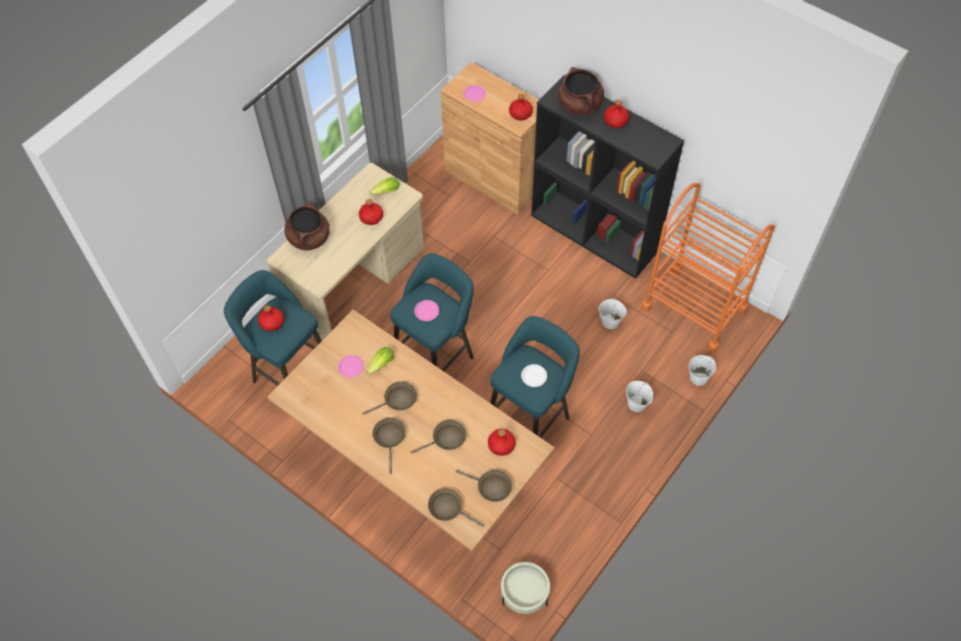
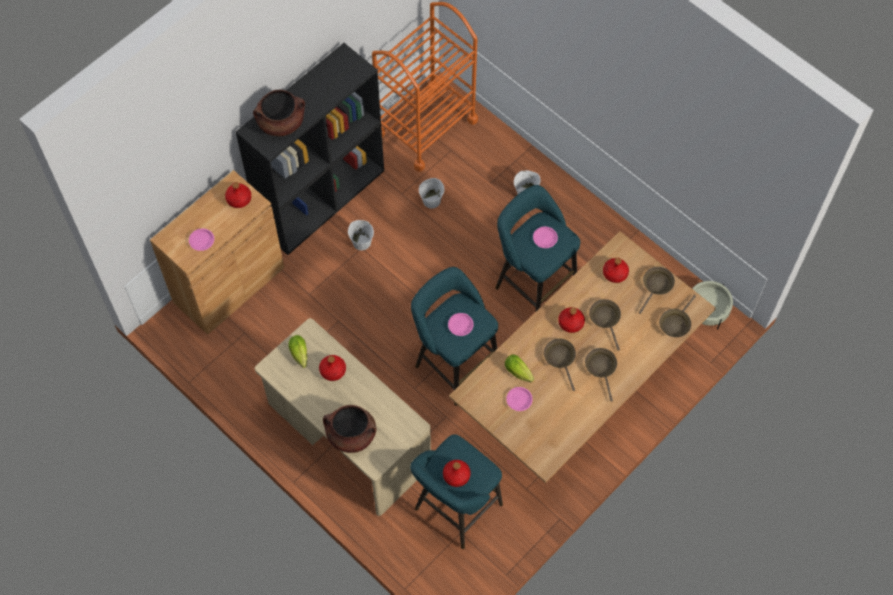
camera: 85 degrees left, 5 degrees up
(390, 438) = (601, 368): brown frying pan -> brown frying pan turned 75 degrees clockwise
(534, 376) = (544, 238): white plate -> pink plate
(616, 121) = (308, 94): red bottle -> red bottle (570, 322)
(698, 377) = (503, 137): white bucket -> white bucket (361, 242)

